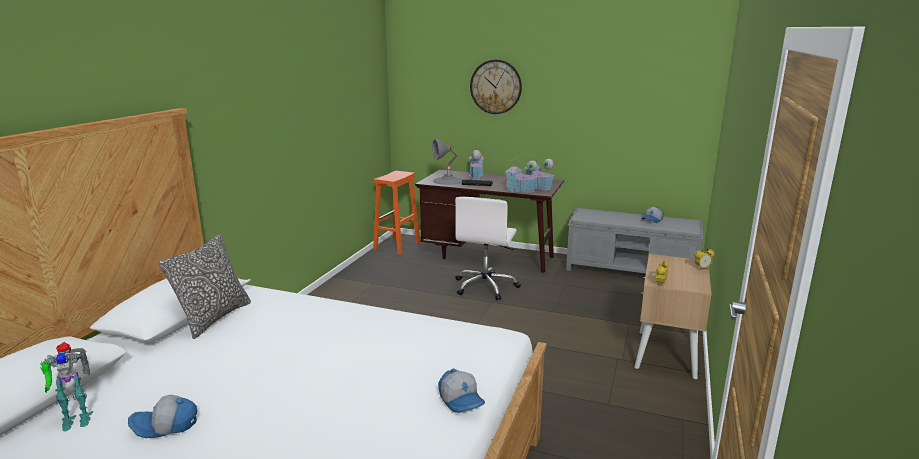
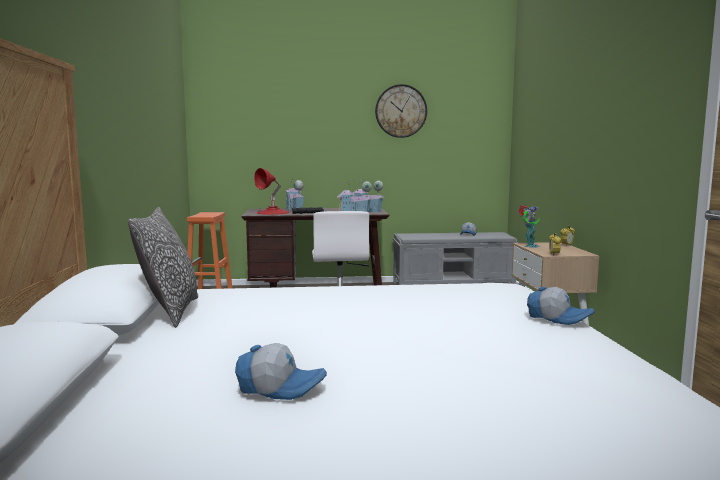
camera: 25 degrees left, 10 degrees down
(75, 419) = (124, 410): toy robot -> toy robot (529, 246)
(165, 426) = (280, 387): cap -> cap turned 135 degrees counterclockwise
(448, 180) = (273, 212): grey table lamp -> red table lamp
(496, 87) = (307, 120): wall clock -> wall clock (401, 111)

